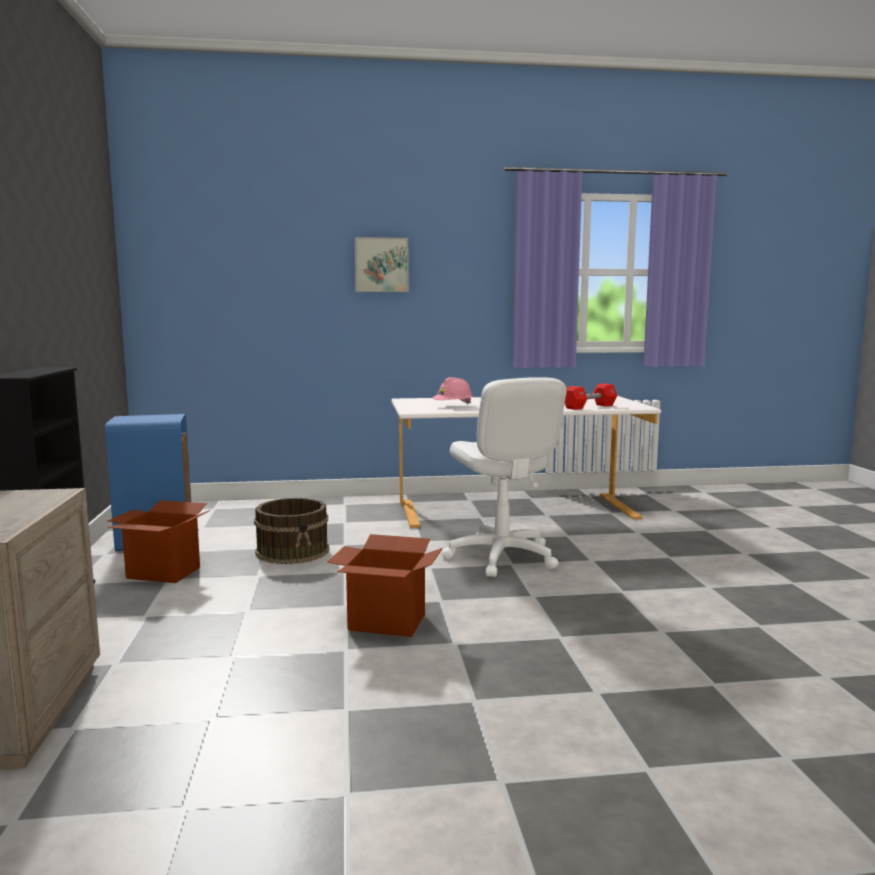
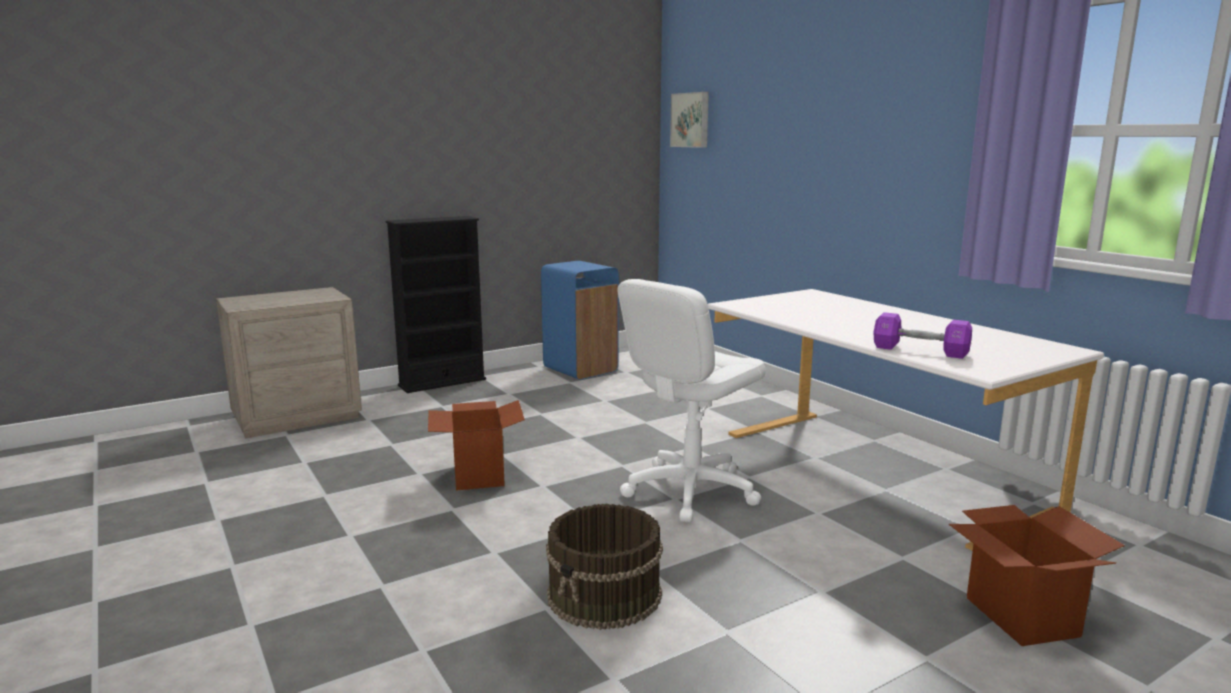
camera: 65 degrees right, 5 degrees up
(163, 573) = (519, 389): cardboard box -> cardboard box (1020, 616)
(293, 551) = (606, 410): brown bucket -> brown bucket (605, 595)
(381, 265) = (839, 124): picture -> picture (691, 120)
(453, 406) = (798, 309): pink hard hat -> none
(589, 407) = (920, 350): red dumbbell -> purple dumbbell

